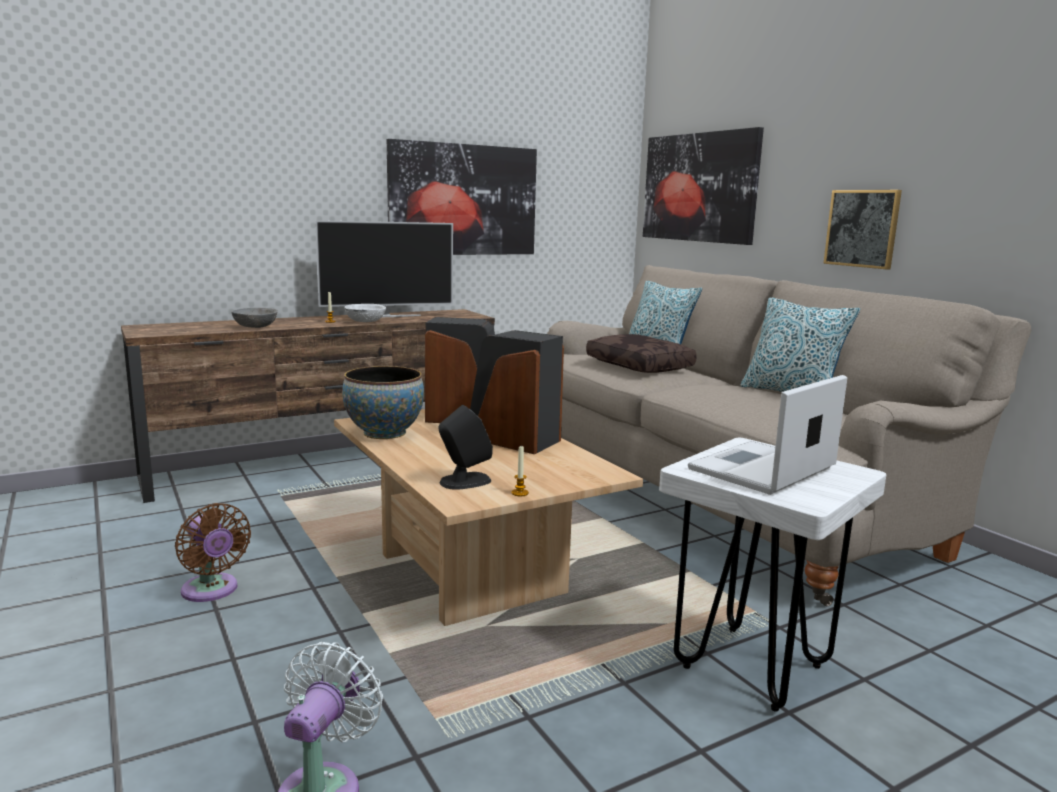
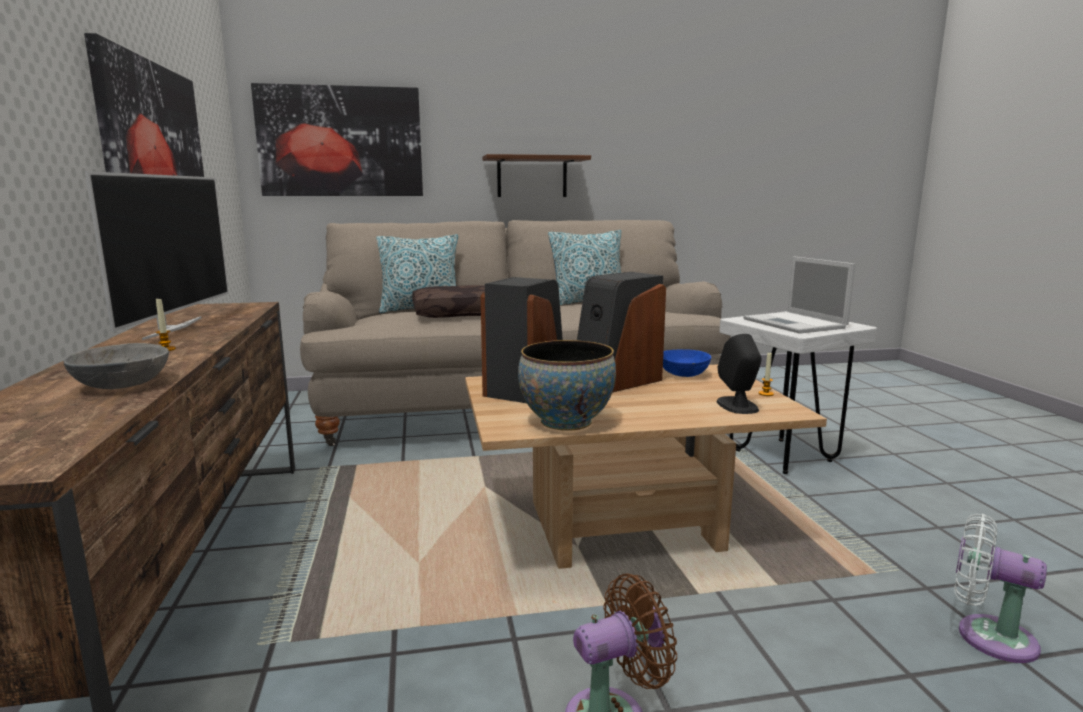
camera: 70 degrees left, 0 degrees up
(365, 321) = (200, 337): white bowl -> none
(570, 461) = (683, 374): none -> blue bowl
(862, 228) = (532, 177): picture -> shelf

